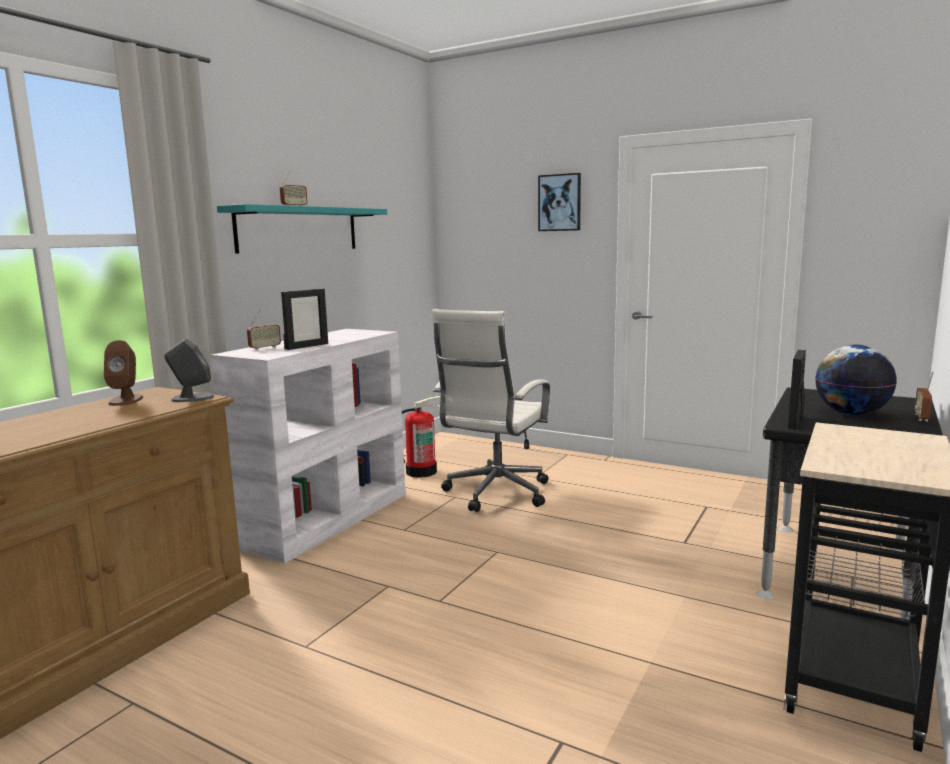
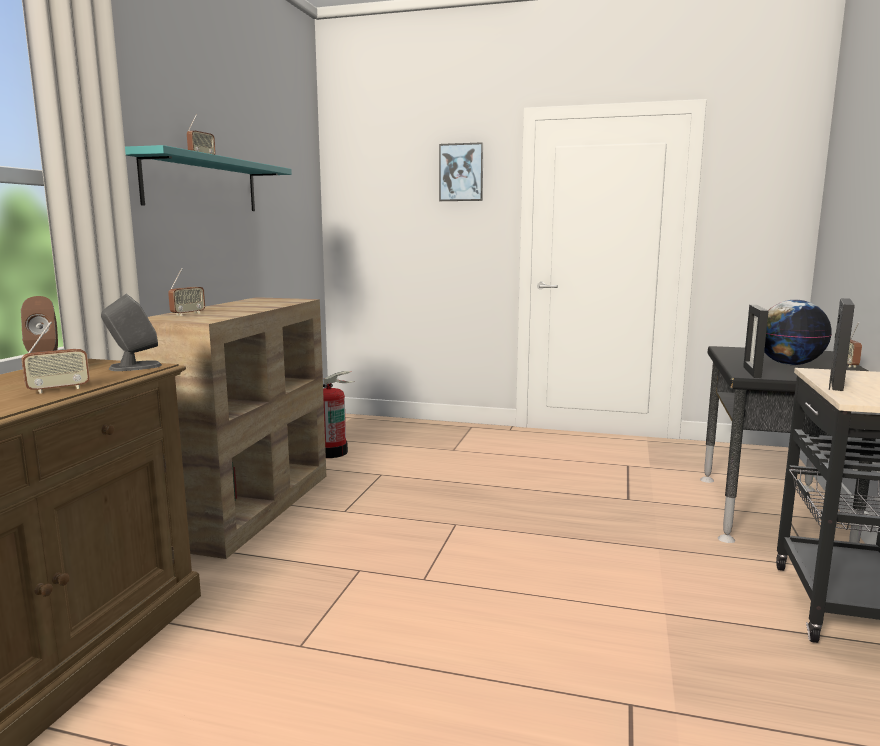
camera: 15 degrees left, 0 degrees up
(117, 418) = (58, 389): none -> radio
(306, 346) = (236, 311): picture frame -> picture frame (834, 383)
(324, 518) = (247, 507): white bookcase -> brown bookcase
(495, 494) = (421, 469): white office chair -> none

